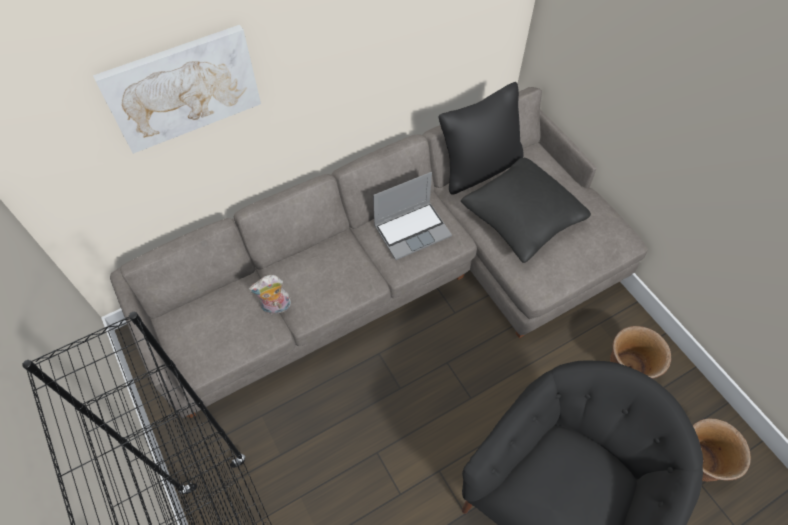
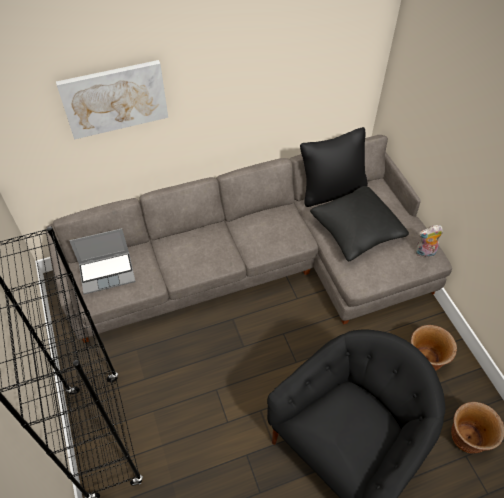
camera: 10 degrees right, 5 degrees down
(276, 308) = (158, 268): plush toy -> plush toy (424, 253)
(412, 230) = (270, 228): laptop -> laptop (108, 272)

